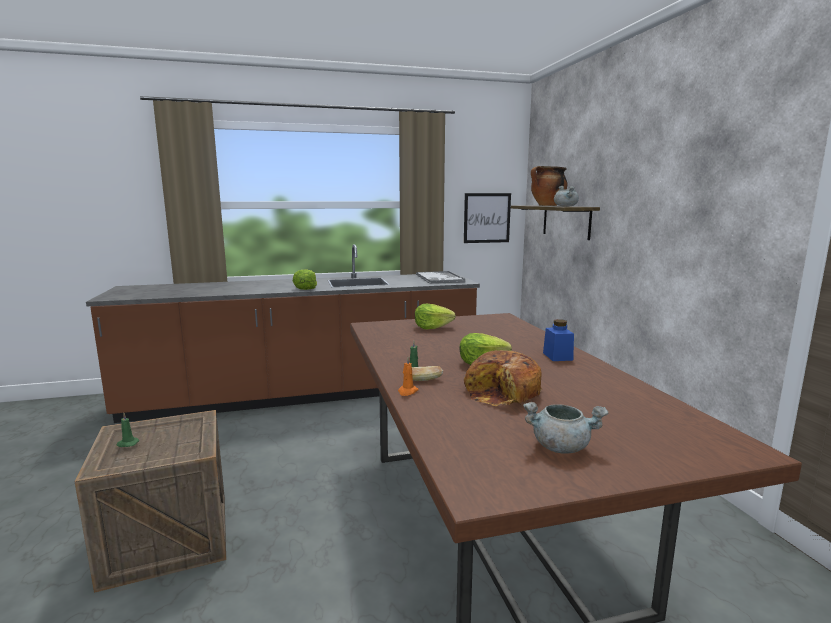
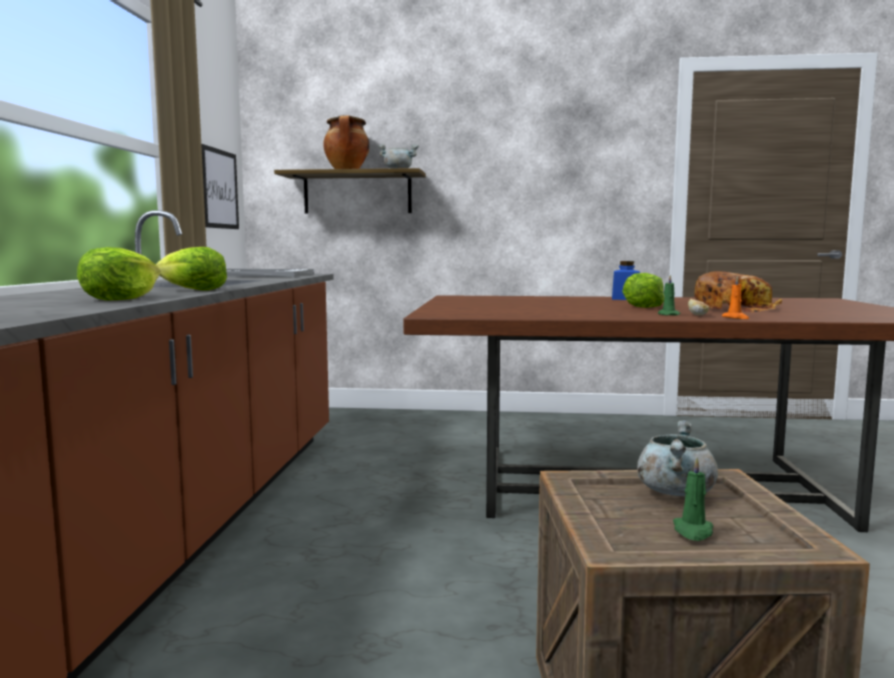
camera: 70 degrees left, 5 degrees down
(432, 327) = (478, 306): lettuce -> lettuce (121, 299)
(561, 447) = (849, 309): grey cooking pot -> grey cooking pot (674, 491)

